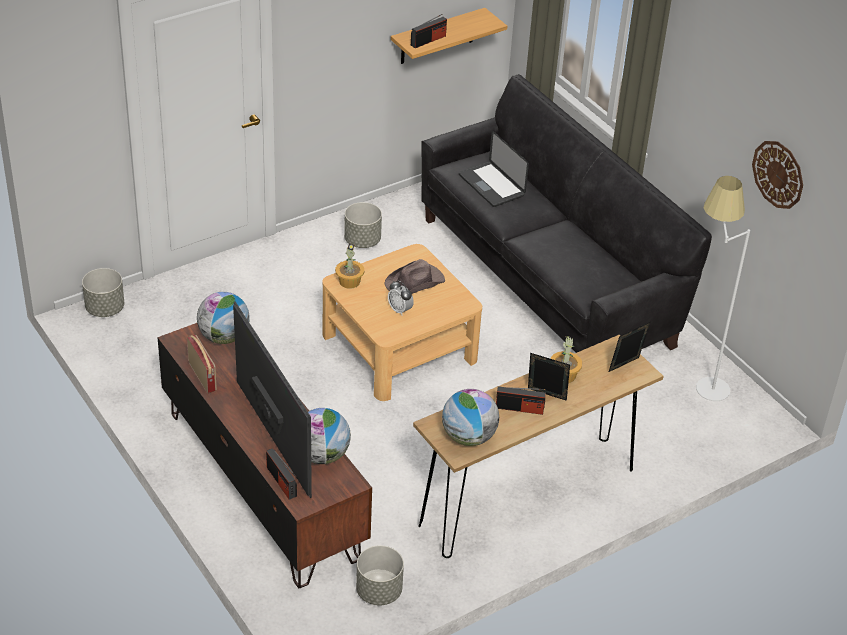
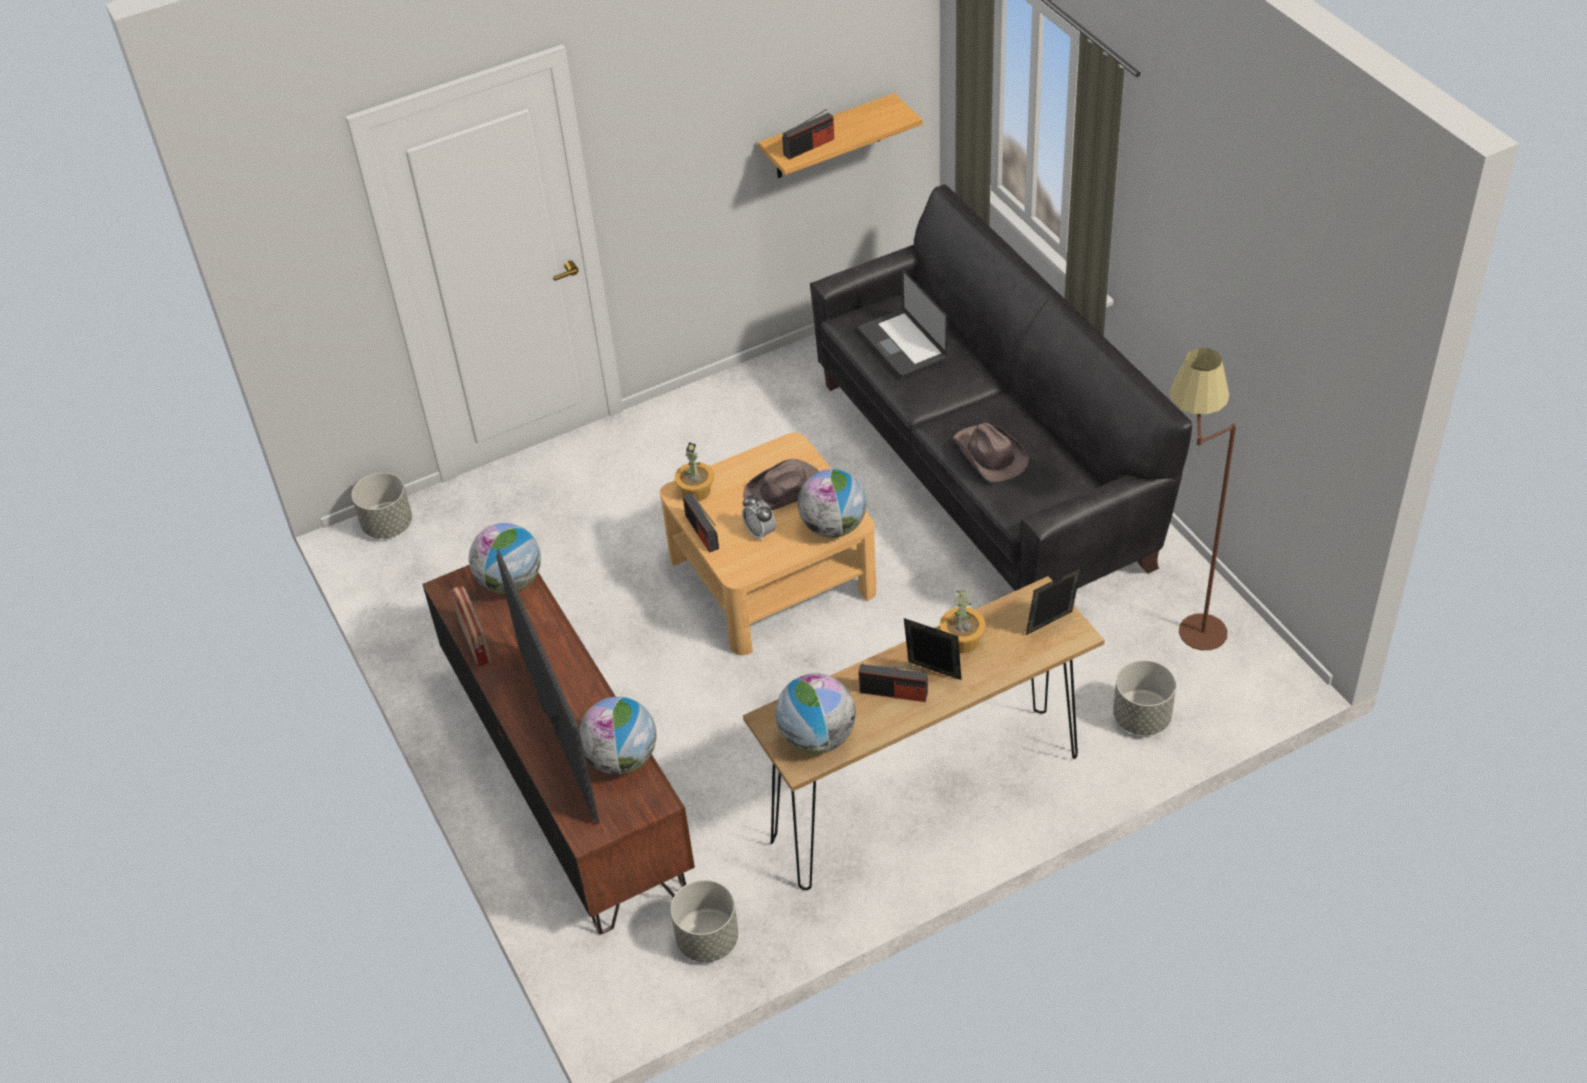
camera: 10 degrees right, 5 degrees up
(281, 482) = (562, 799): radio -> radio (702, 532)
(362, 241) = (738, 419): grey planter -> grey planter (1142, 718)
(453, 307) = (833, 527): none -> globe
(563, 260) = (990, 455): none -> brown hat
(699, 381) = (1184, 621): white floor lamp -> brown floor lamp
(778, 174) = (1278, 342): wall clock -> none

